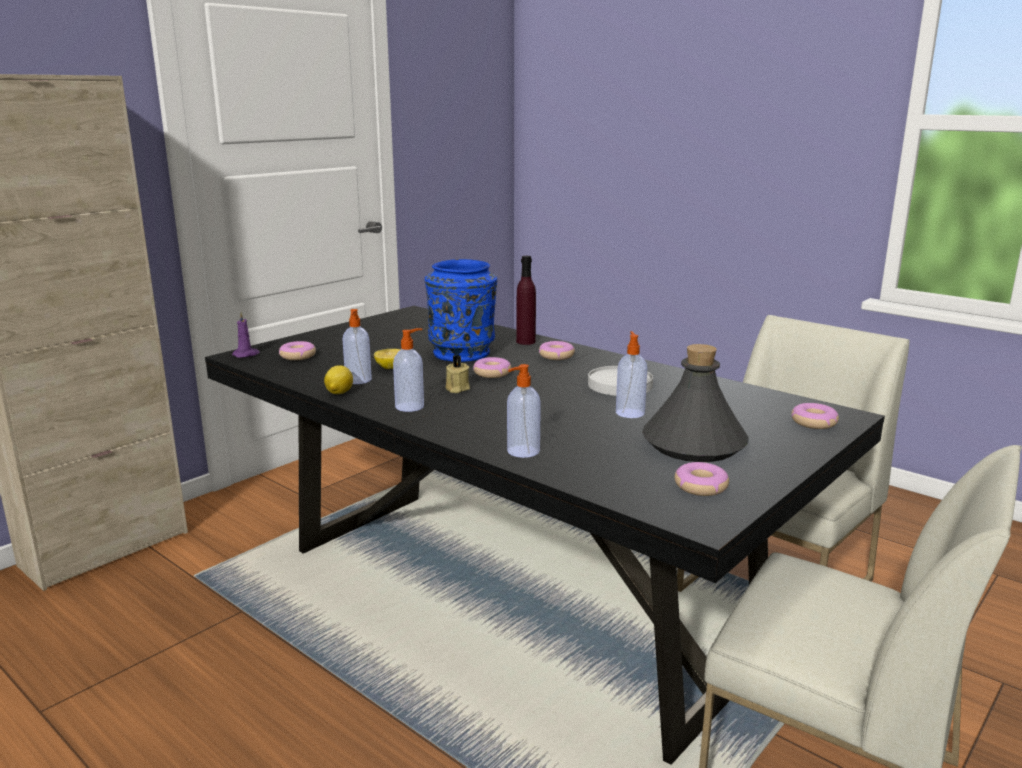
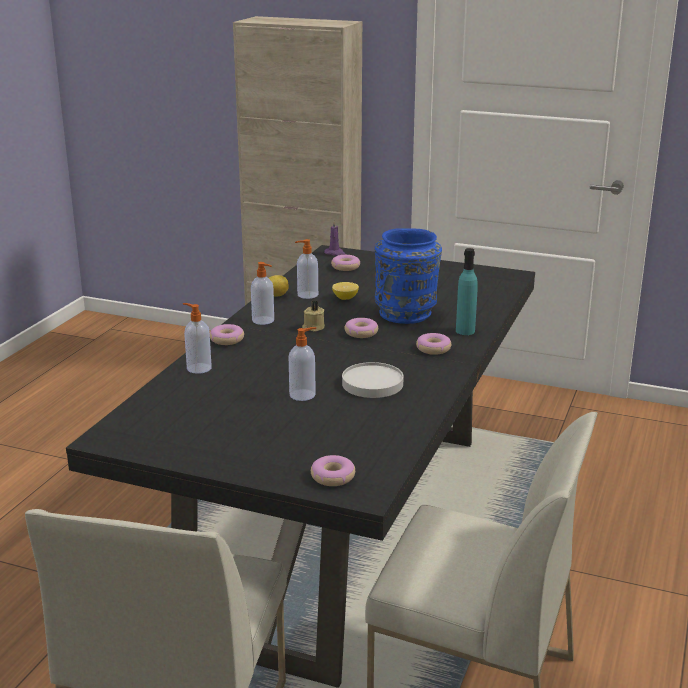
camera: 70 degrees right, 5 degrees up
(526, 342) = (465, 331): purple bottle -> turquoise bottle
(693, 445) = (244, 426): grey bottle -> none
(700, 486) = (162, 434): donut -> donut (227, 339)

